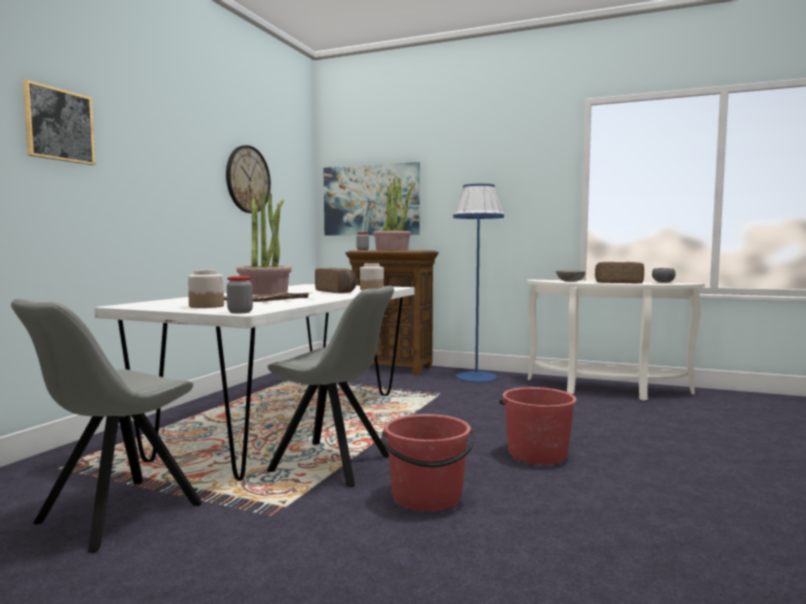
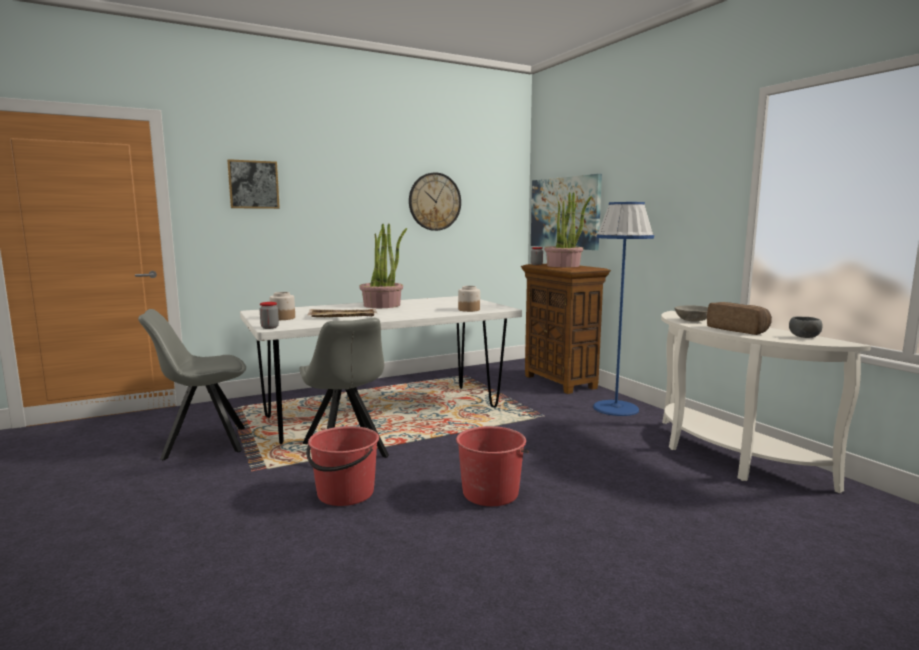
camera: 40 degrees right, 5 degrees up
(337, 292) = (430, 310): bread -> none

